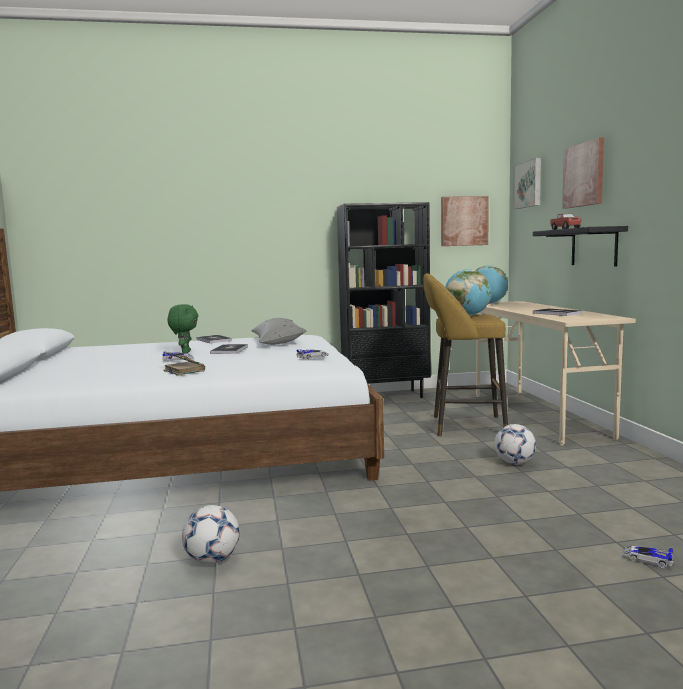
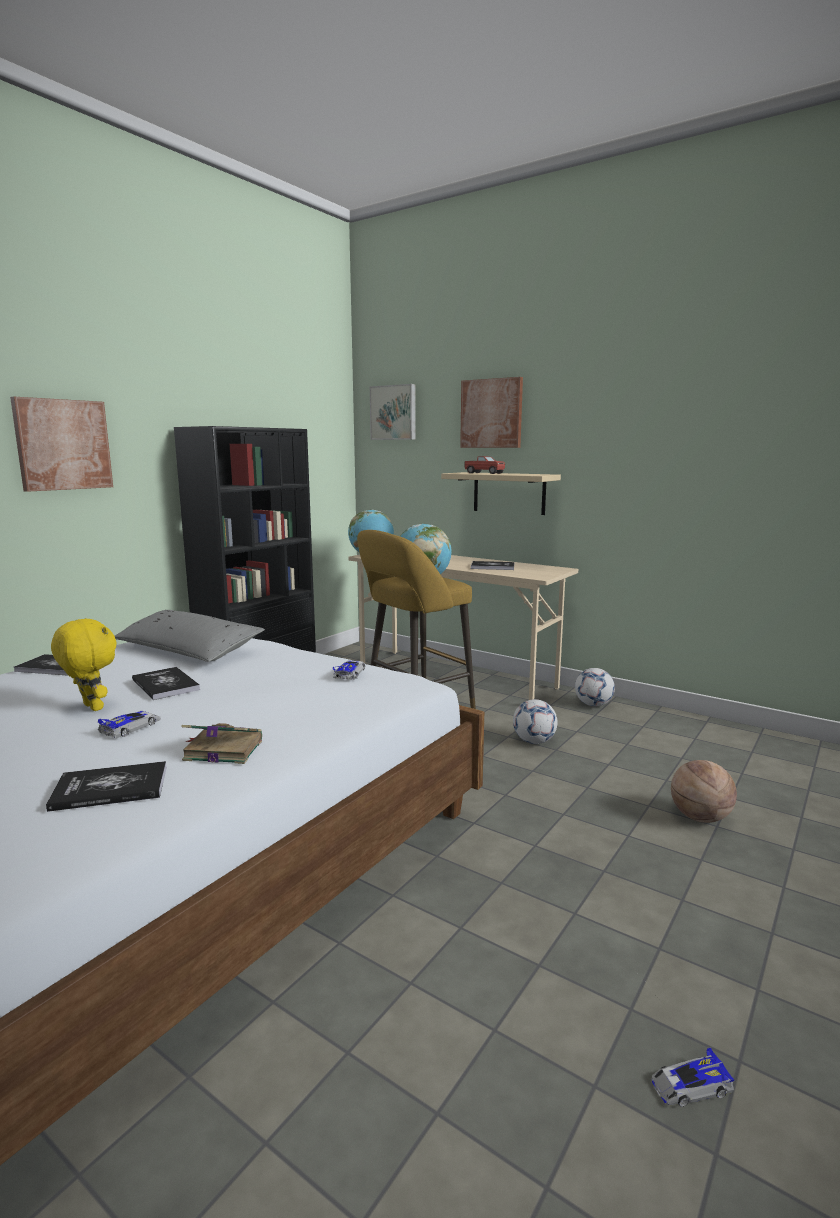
camera: 45 degrees left, 5 degrees up
(125, 373) = (110, 788): none -> book
(185, 352) = (91, 707): green plush toy -> yellow plush toy
(212, 560) = (503, 1039): football -> football (593, 705)
(464, 221) = (315, 451): picture -> picture (63, 445)
(551, 540) = (700, 818): none -> basketball
(594, 247) = (509, 493): black shelf -> beige shelf
(647, 559) = (770, 805): toy car -> toy car (690, 1086)

